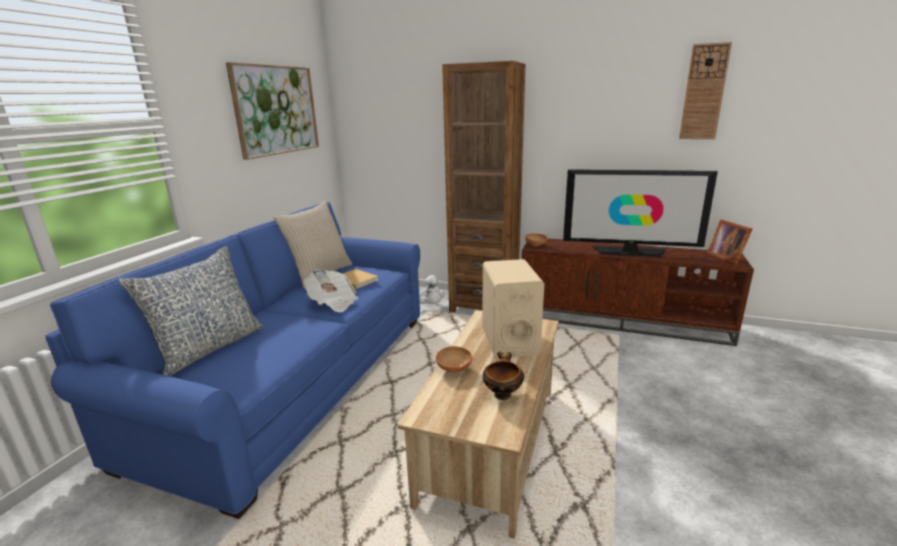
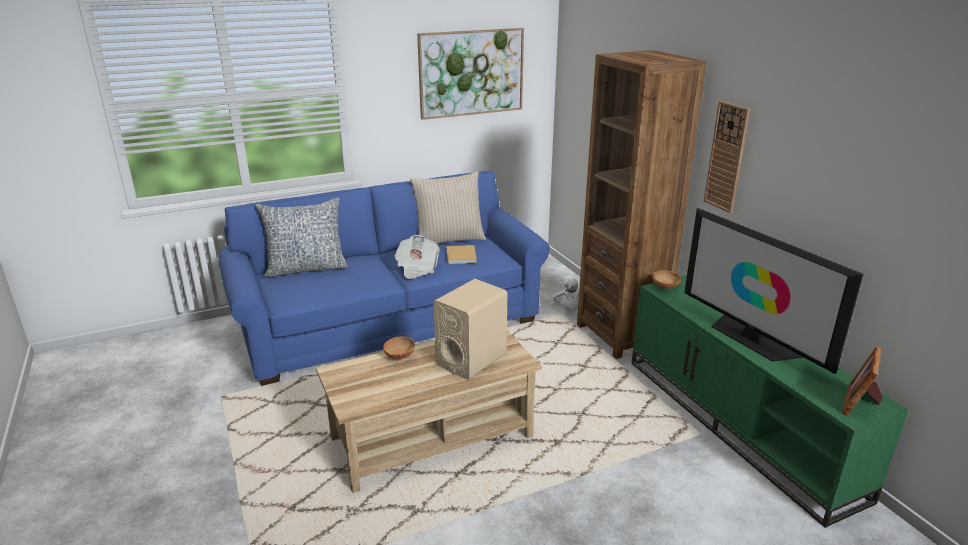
camera: 45 degrees right, 5 degrees up
(502, 394) = (393, 387): bowl -> none
(621, 320) = (738, 424): brown tv stand -> green tv stand
(704, 92) = (894, 154): wall clock -> wall clock (726, 157)

